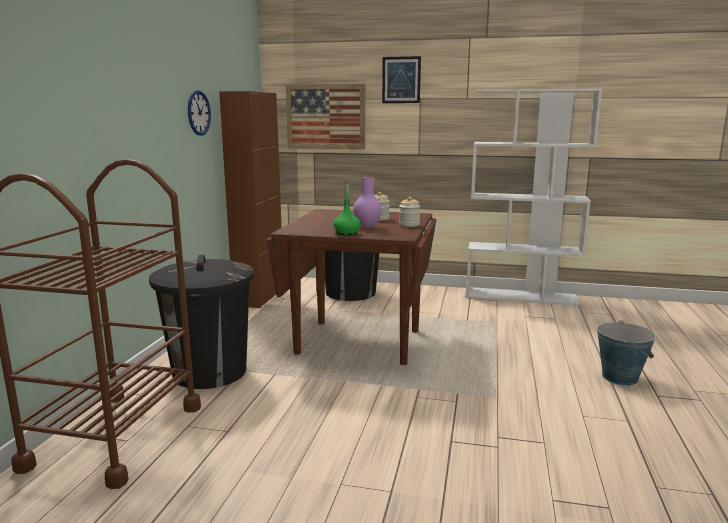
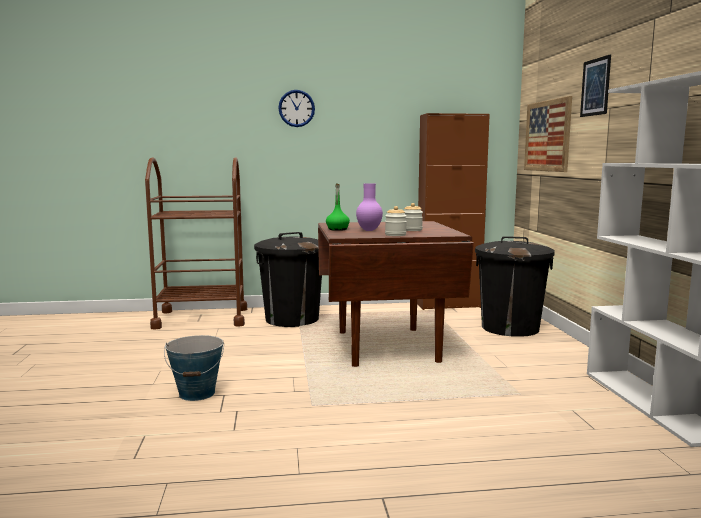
camera: 70 degrees right, 5 degrees down
(198, 113) = (389, 133): wall clock -> wall clock (296, 108)
(620, 377) = (420, 472): bucket -> bucket (197, 393)

